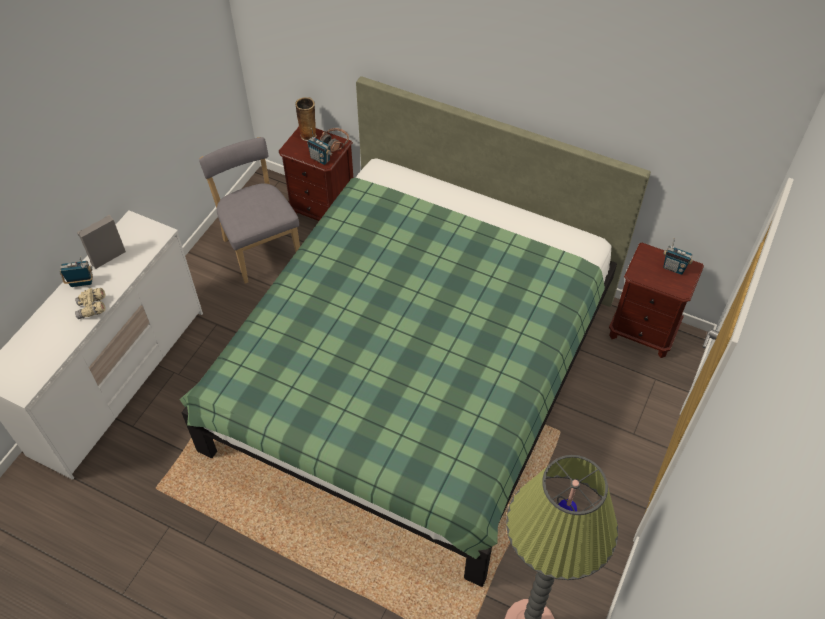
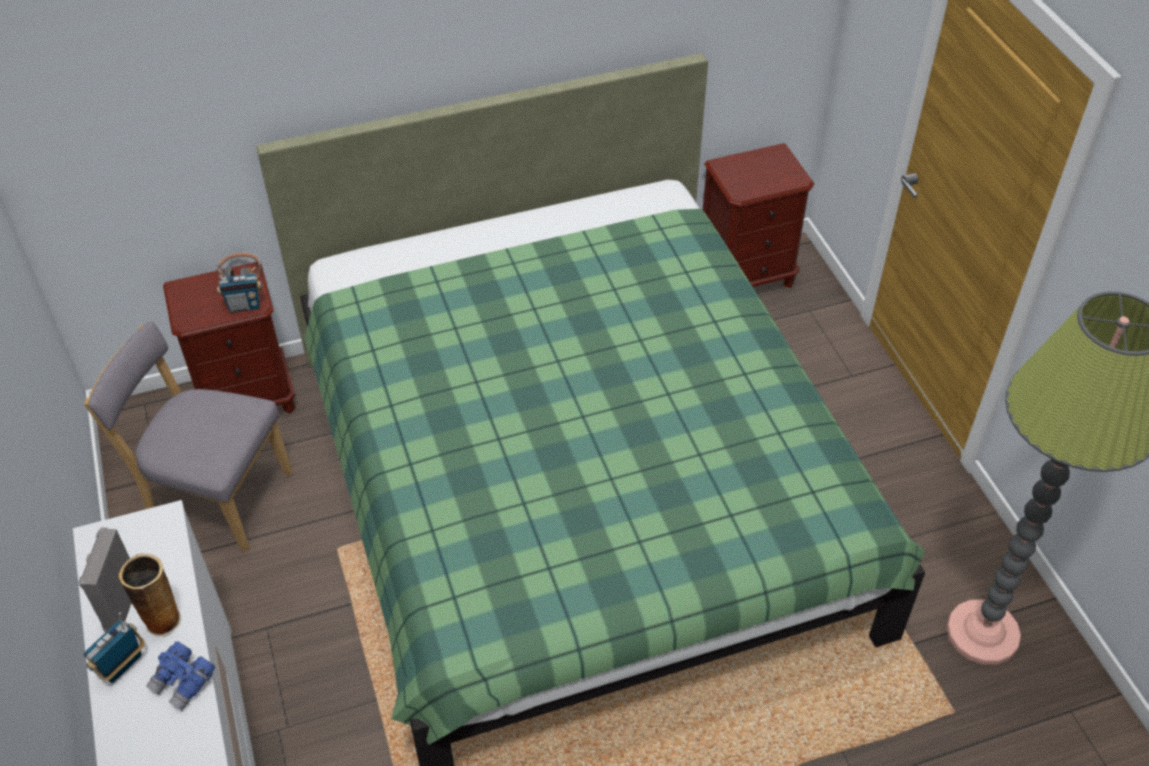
camera: 45 degrees left, 5 degrees down
(92, 308) = (184, 682): beige binoculars -> blue binoculars
(308, 135) = (192, 289): vase -> vase (163, 620)
(674, 268) = (765, 164): radio -> none

